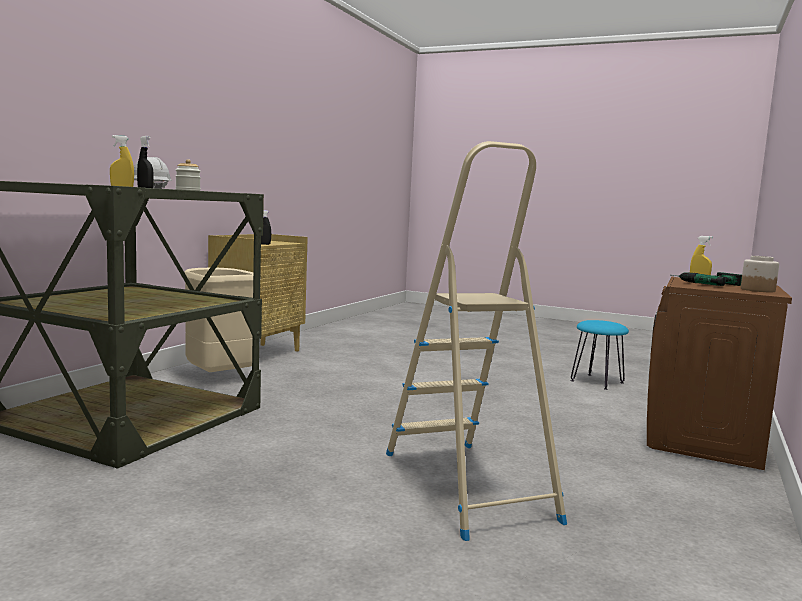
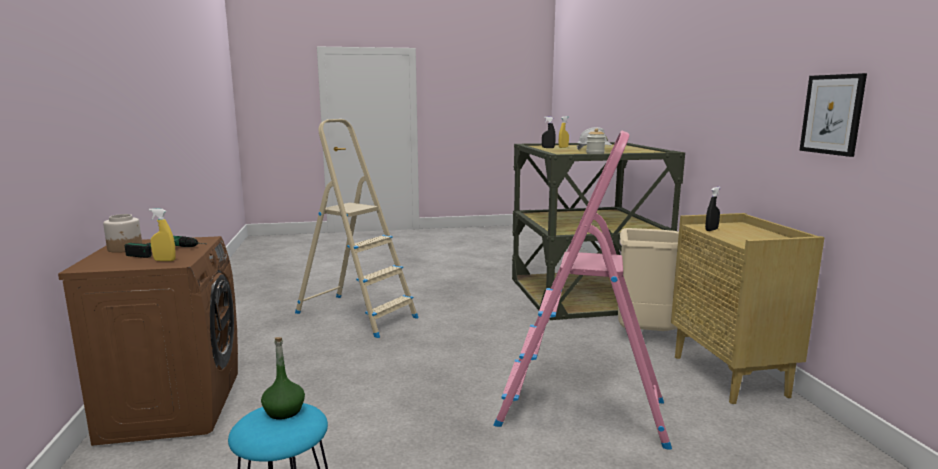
camera: 145 degrees right, 5 degrees up
(253, 155) = (832, 114): none -> picture
(389, 368) = (580, 413): none -> pink step ladder
(599, 323) = (284, 411): none -> green bottle

